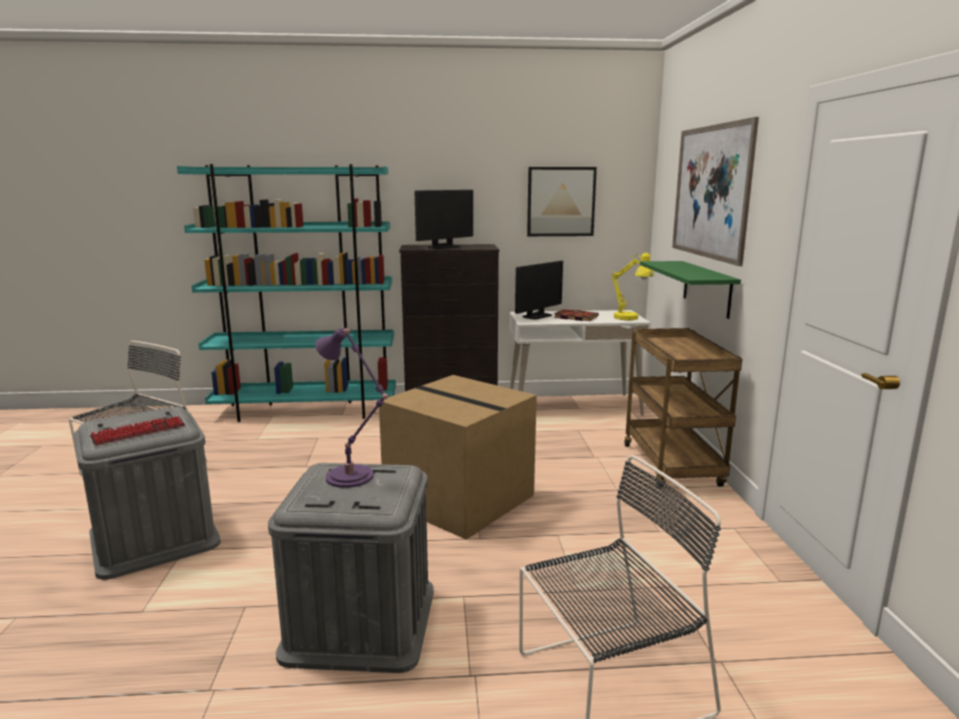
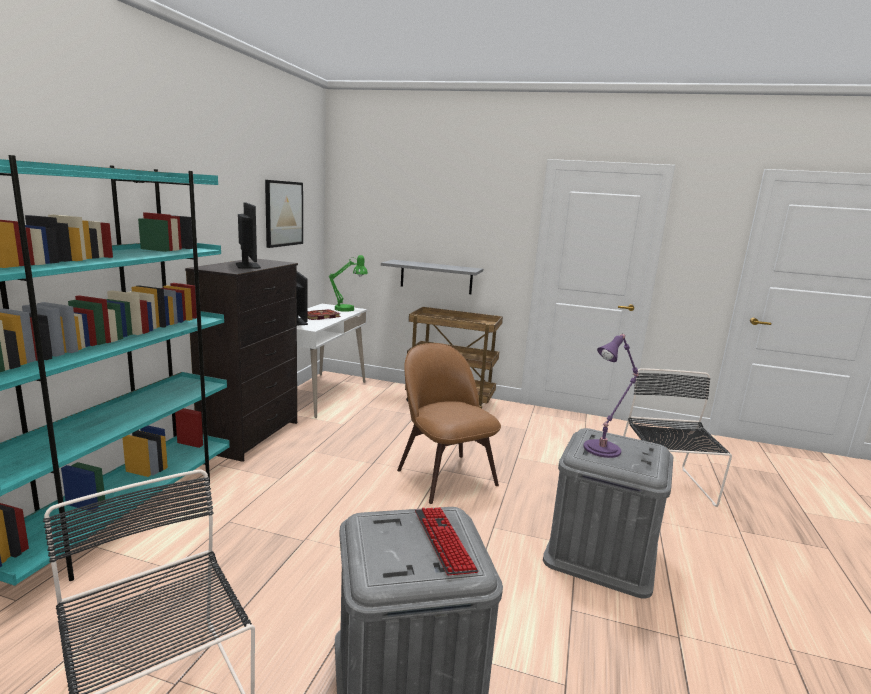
camera: 70 degrees left, 0 degrees up
(462, 498) = (444, 475): cardboard box -> brown chair
(630, 318) = (349, 309): yellow table lamp -> green table lamp
(707, 288) = (436, 277): green shelf -> grey shelf
(710, 192) = (431, 210): picture -> none

